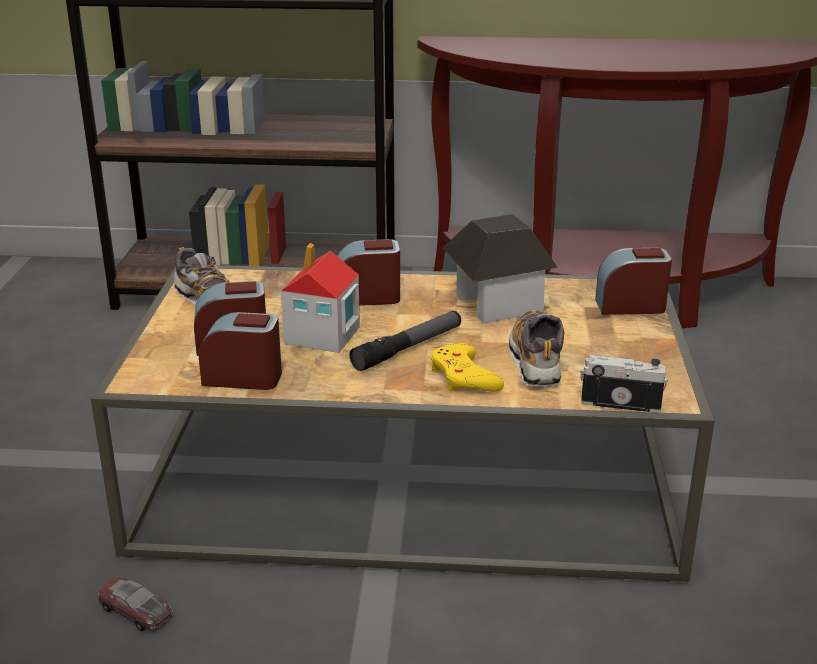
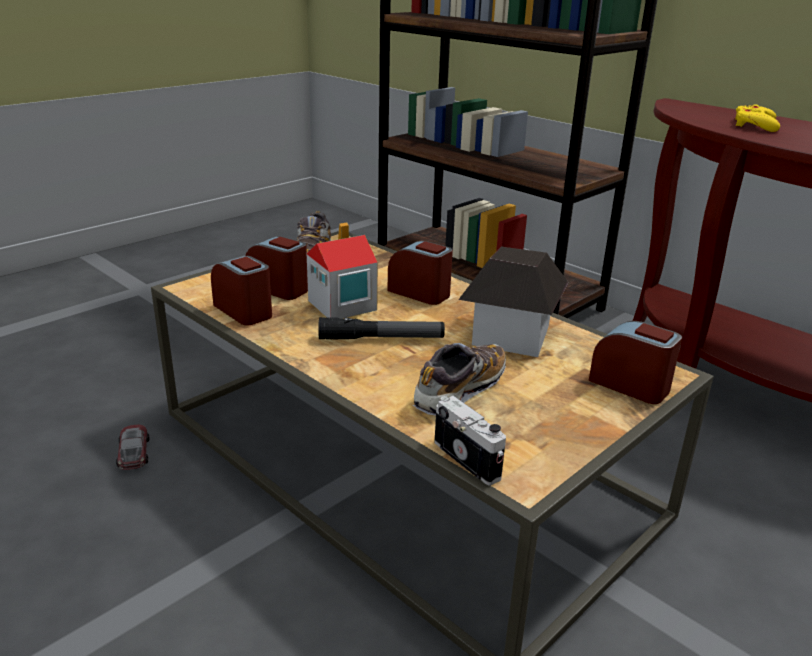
camera: 40 degrees right, 0 degrees up
(464, 376) = (382, 376): yellow game controller -> yellow game controller (755, 125)

